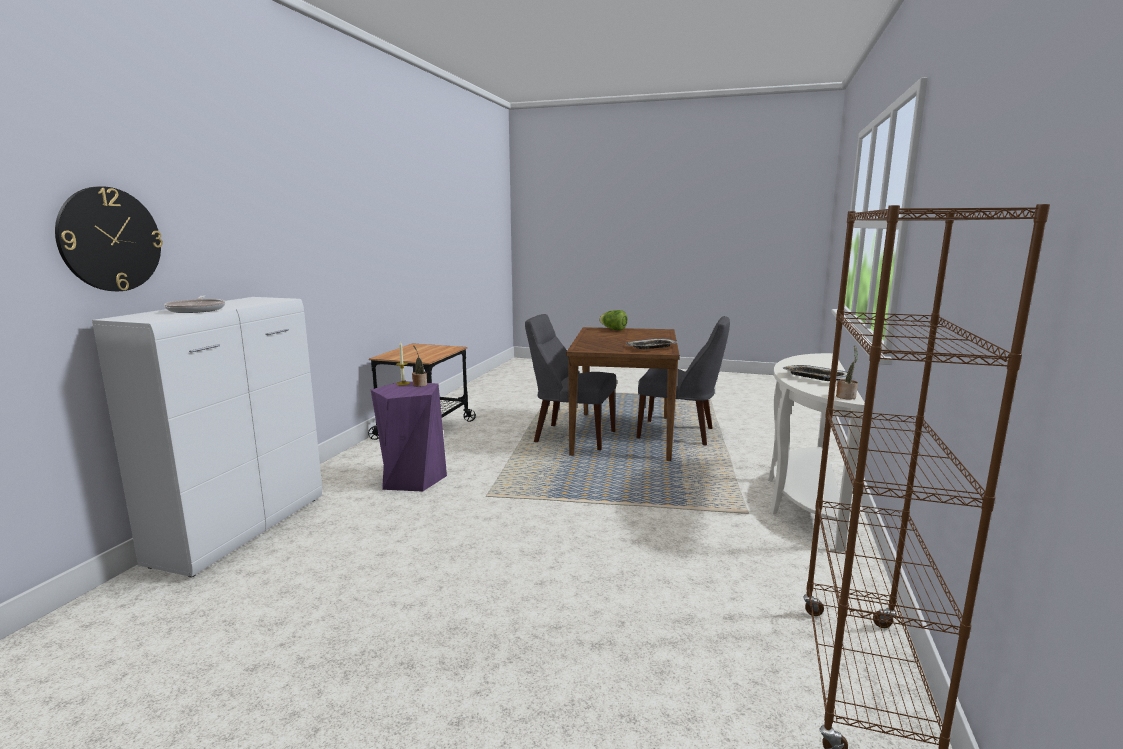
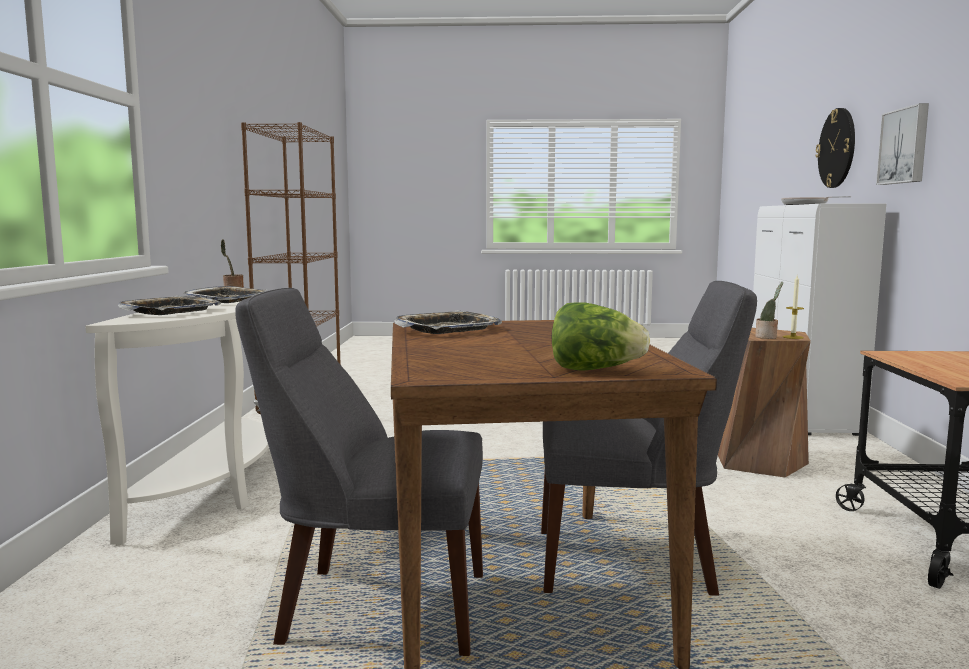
camera: 165 degrees right, 5 degrees down
(248, 247) = (905, 146): none -> picture
(412, 479) = (758, 461): purple stool -> brown stool
(819, 363) = (170, 312): none -> tray

